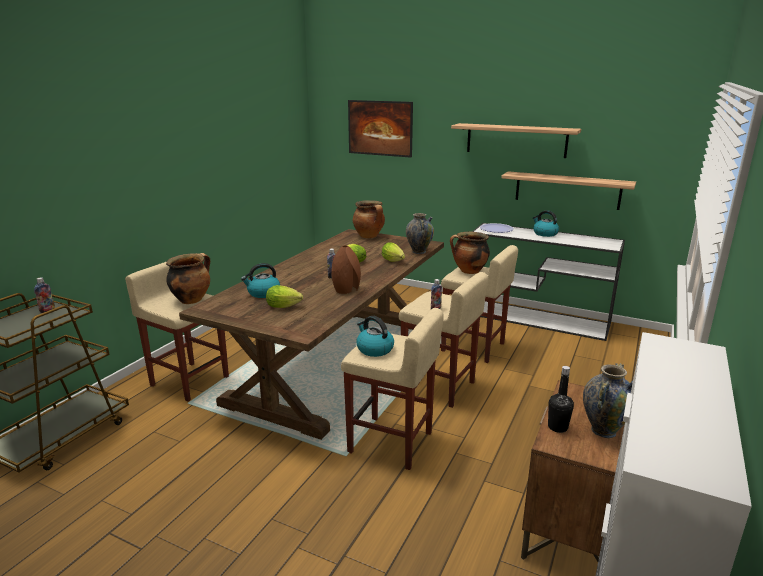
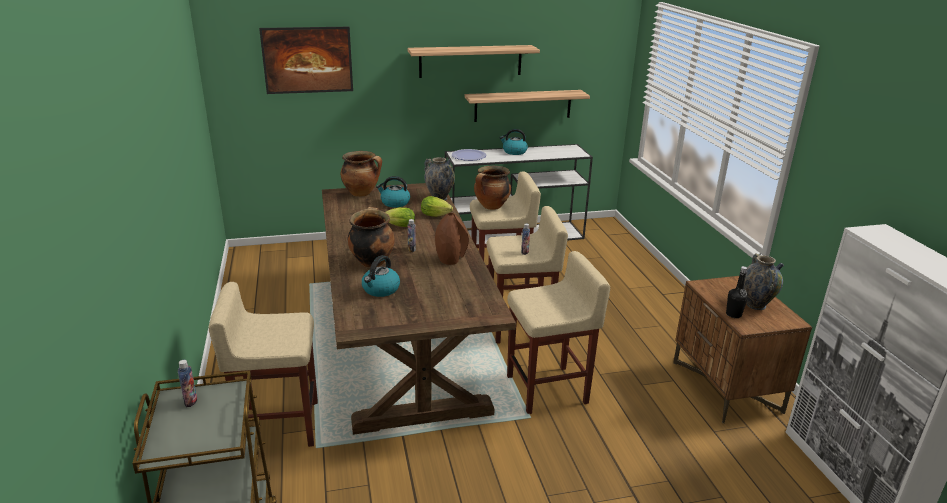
camera: 40 degrees left, 5 degrees up
(192, 299) = (281, 326): cooking pot -> cooking pot (372, 261)
(285, 307) = (429, 295): lettuce -> none
(374, 349) = (542, 307): kettle -> kettle (394, 203)

